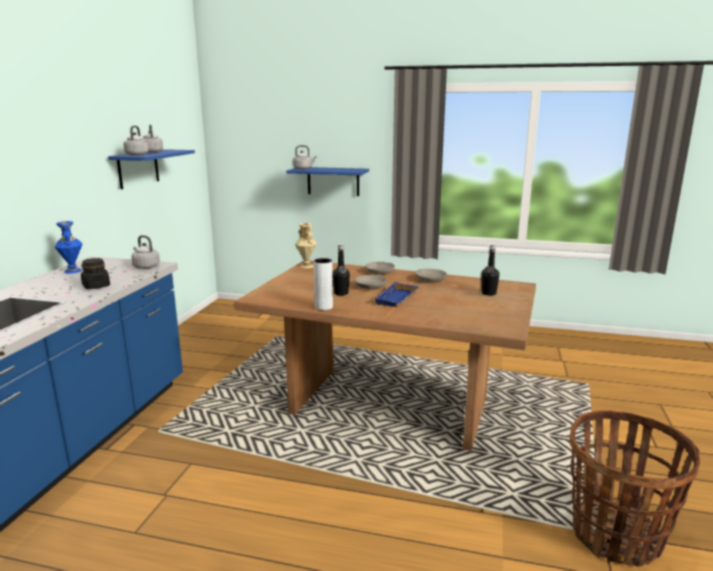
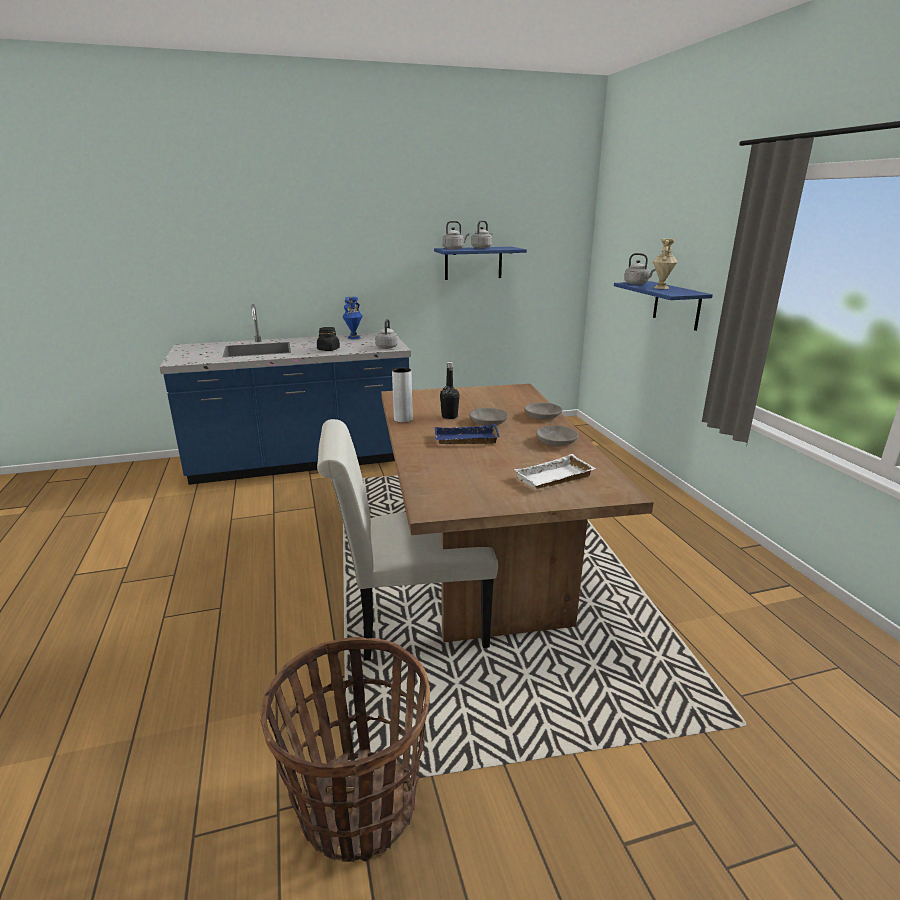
camera: 60 degrees right, 5 degrees up
(307, 266) = (510, 388): beige vase -> beige vase (661, 287)
(437, 459) = (411, 623): none -> white chair
(488, 293) = (554, 479): black bottle -> white tray

